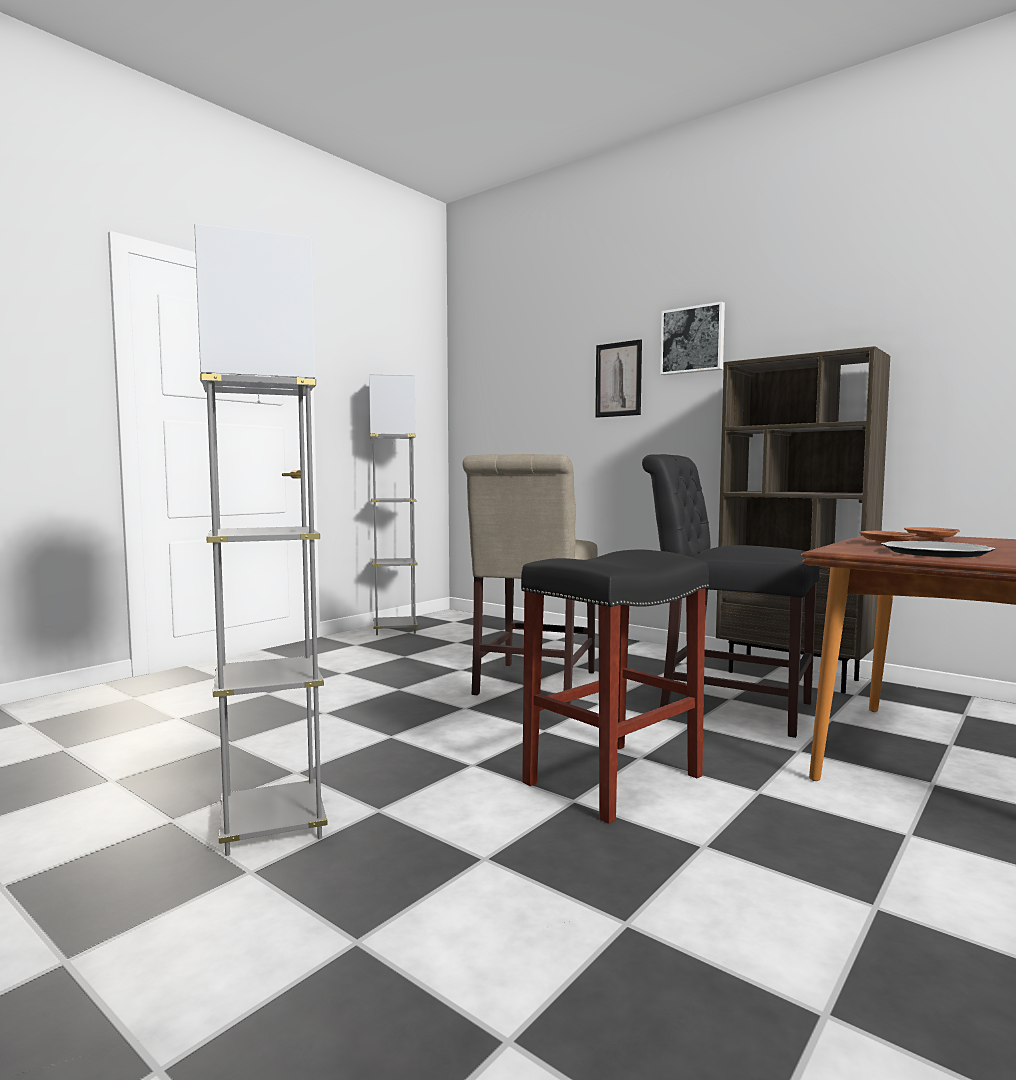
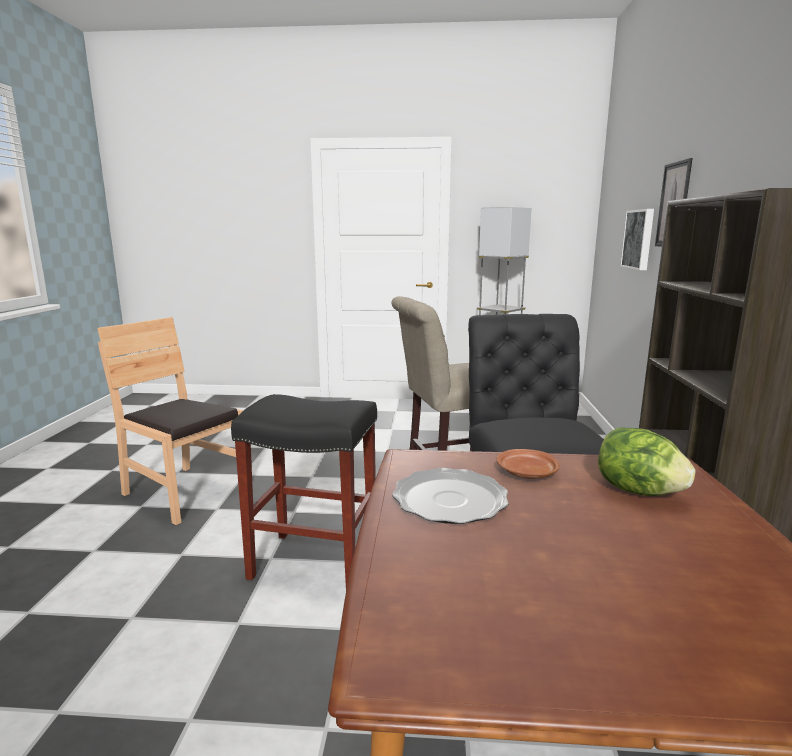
camera: 55 degrees right, 10 degrees up
(272, 825) = (184, 492): grey floor lamp -> brown chair
(693, 340) = (724, 158): picture -> picture (639, 239)
(930, 539) = (638, 491): brown plate -> lettuce

